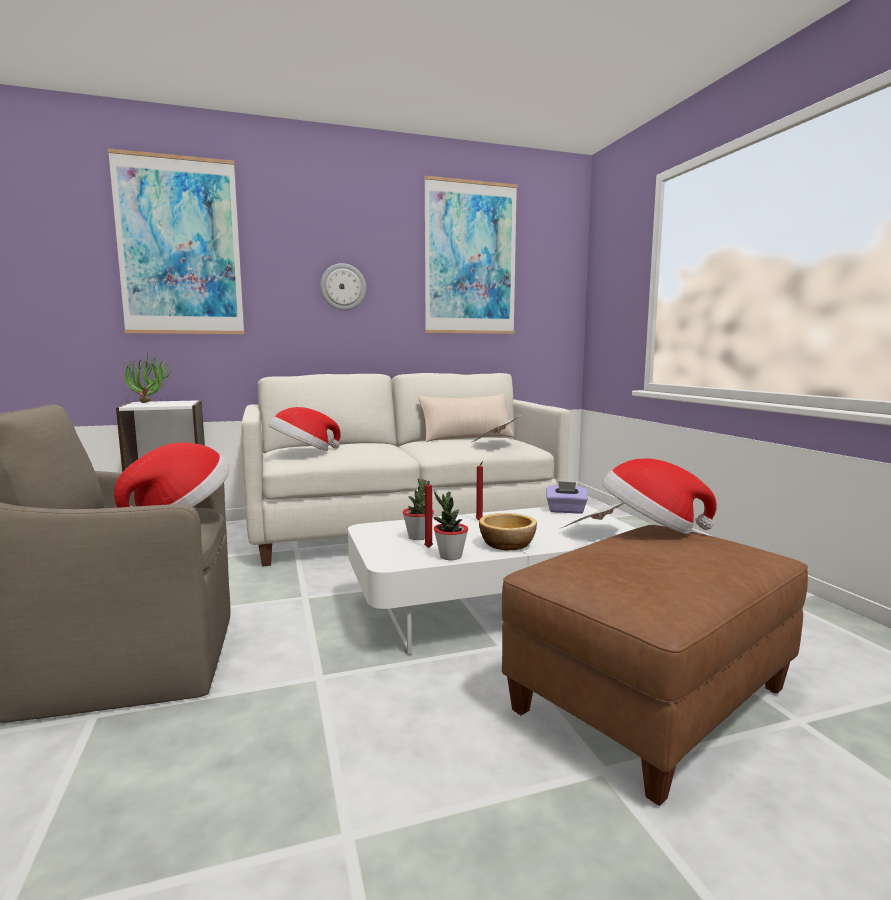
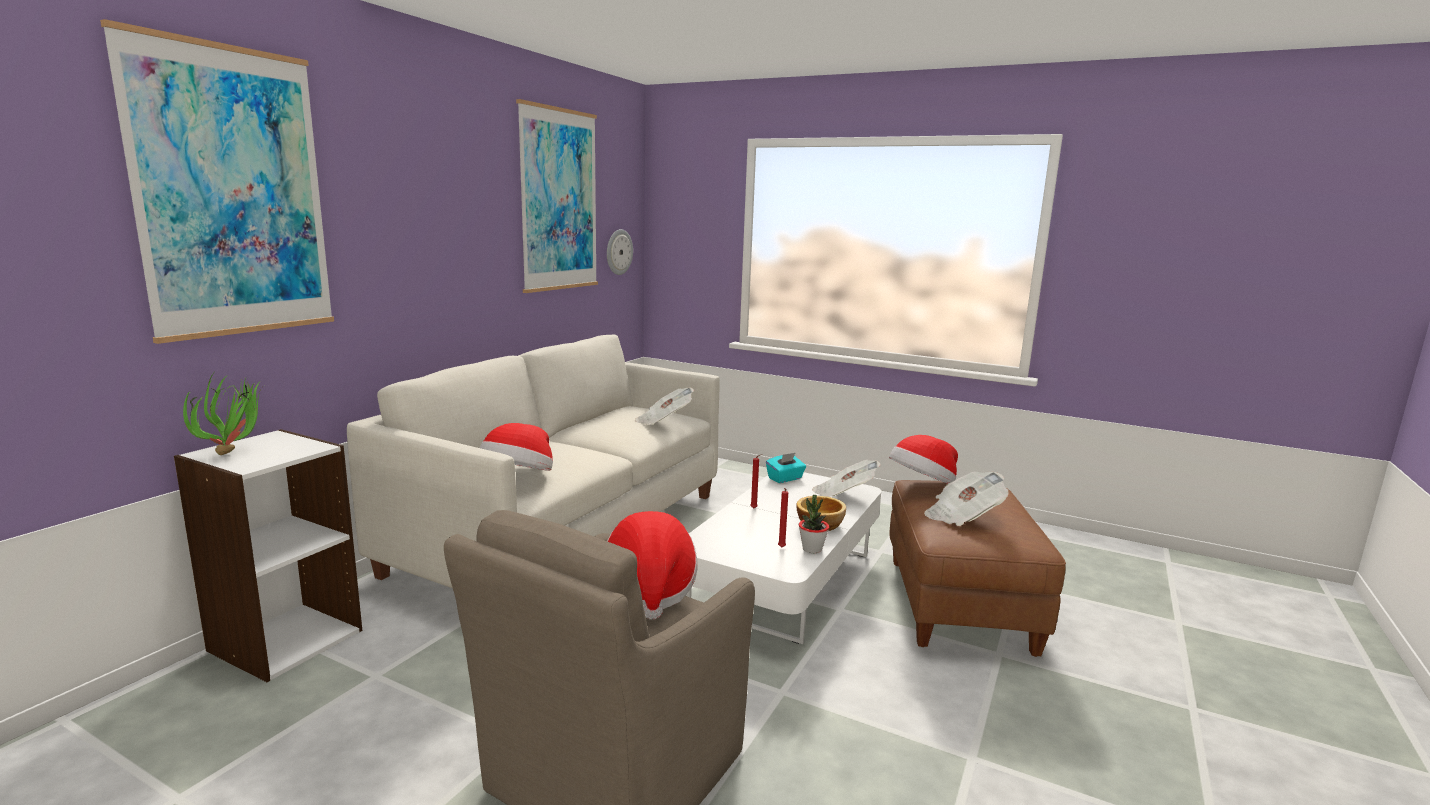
camera: 45 degrees left, 5 degrees up
(343, 287) = (442, 243): wall clock -> wall clock (618, 252)
(418, 537) = (752, 540): potted plant -> none
(466, 437) = (607, 415): beige pillow -> none
(566, 510) = (785, 478): purple tissue box -> turquoise tissue box
(623, 560) = (962, 516): none -> newspaper

